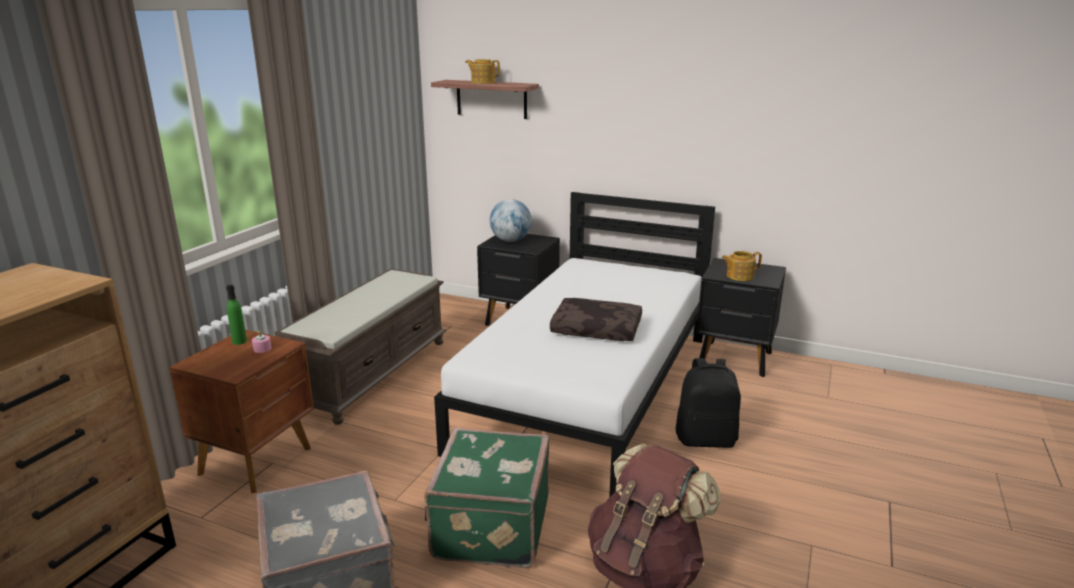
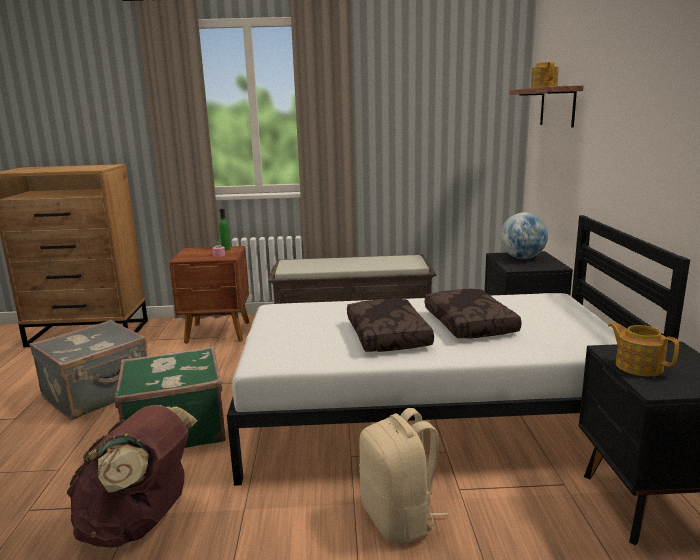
camera: 65 degrees right, 5 degrees down
(604, 298) = (471, 324): none -> brown pillow
(706, 439) = (399, 518): black backpack -> beige backpack

